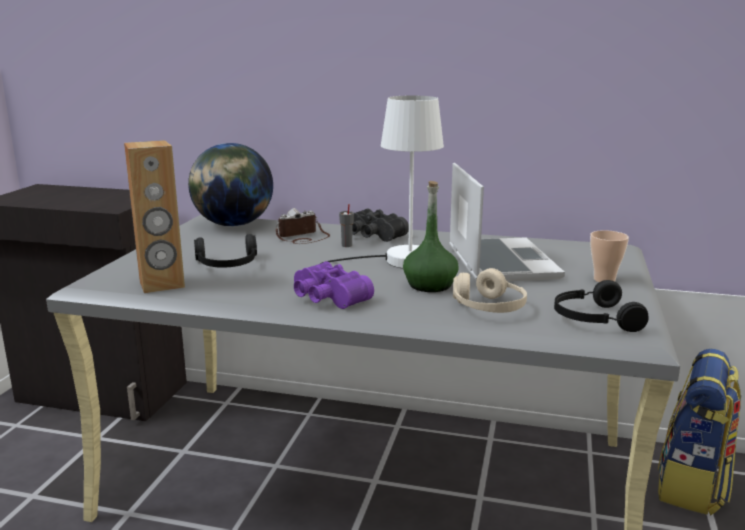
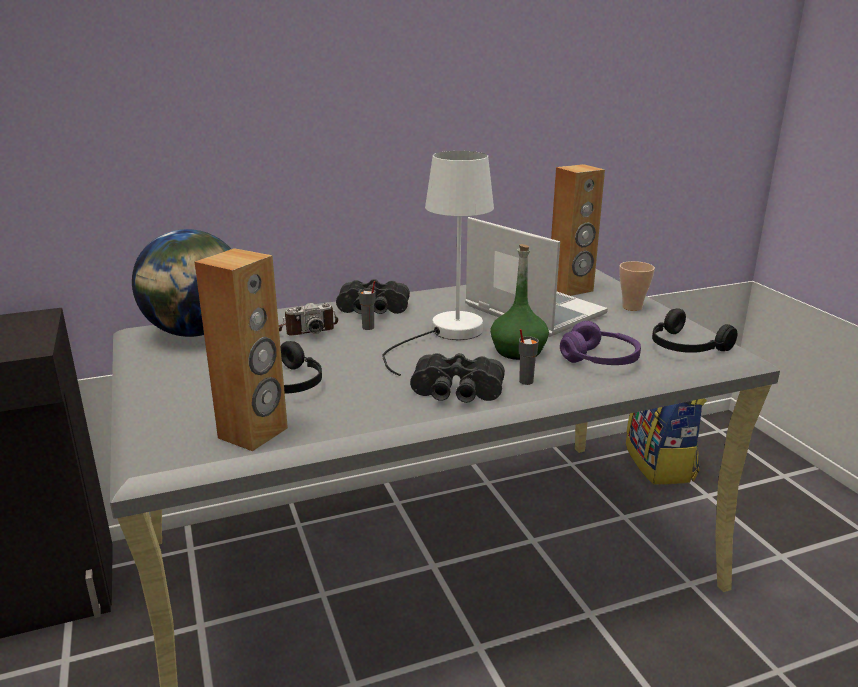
camera: 35 degrees left, 5 degrees up
(302, 237) = (306, 329): camera -> camera turned 135 degrees counterclockwise
(327, 298) = (456, 394): purple binoculars -> black binoculars
(394, 305) = (525, 381): none -> grey cup
(488, 307) = (600, 360): beige headphones -> purple headphones
(570, 255) = (570, 289): none -> brown speaker

